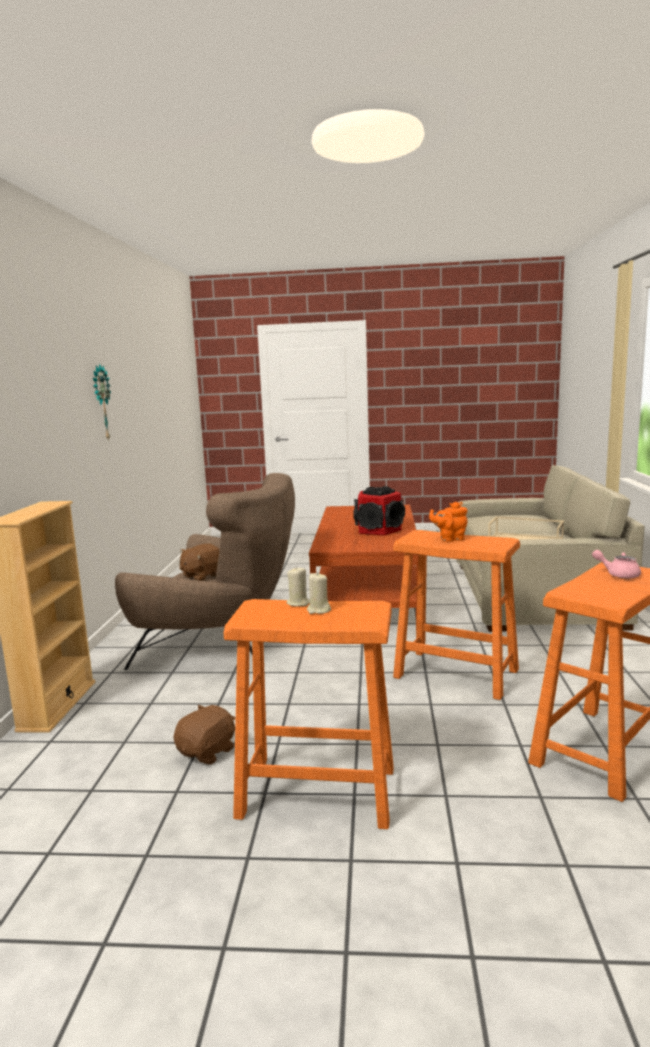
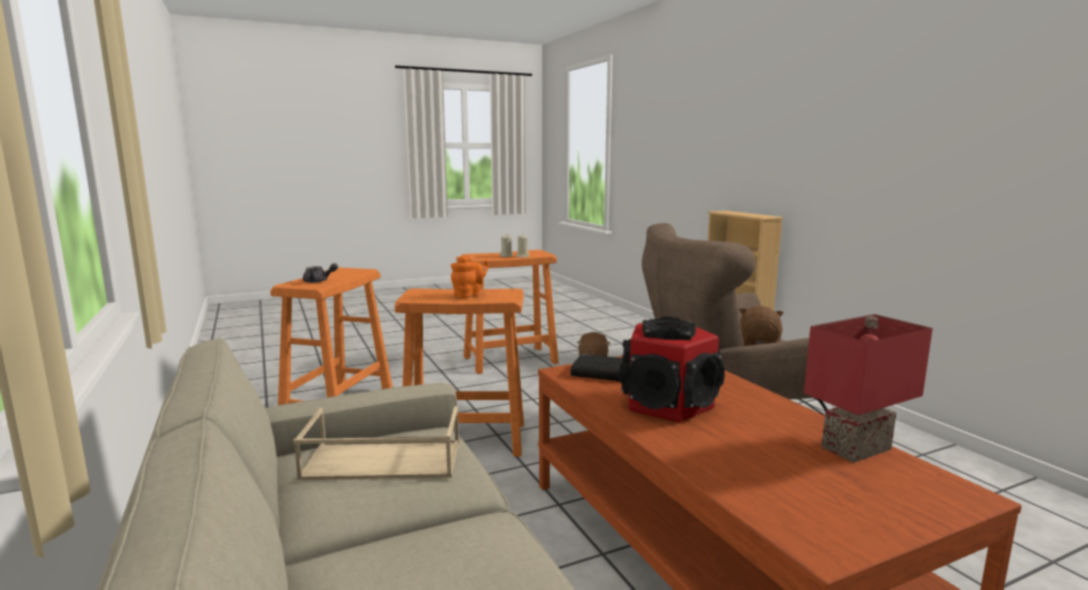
camera: 150 degrees right, 0 degrees up
(100, 403) = (954, 137): wall clock -> none
(338, 515) = (858, 450): none -> red table lamp
(384, 544) = (604, 373): none -> black book
(618, 574) = (319, 281): pink teapot -> grey teapot

